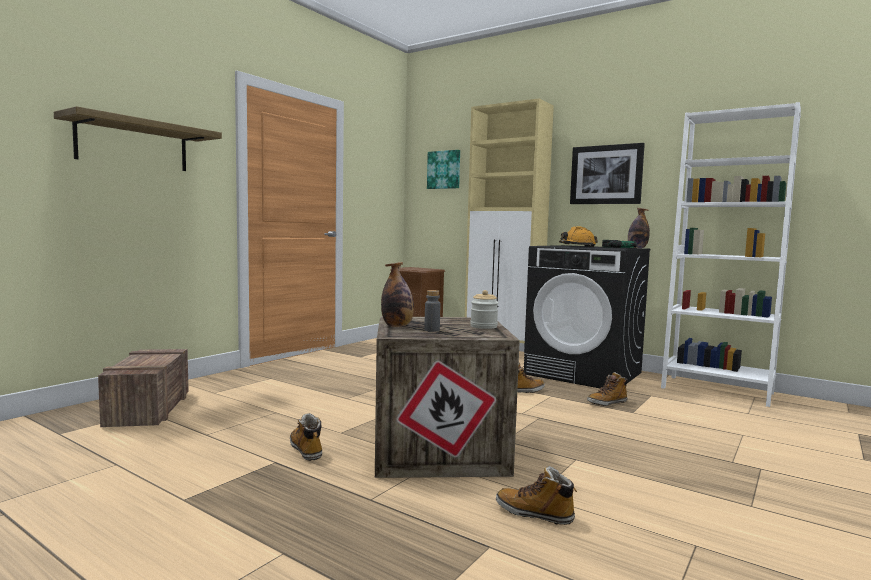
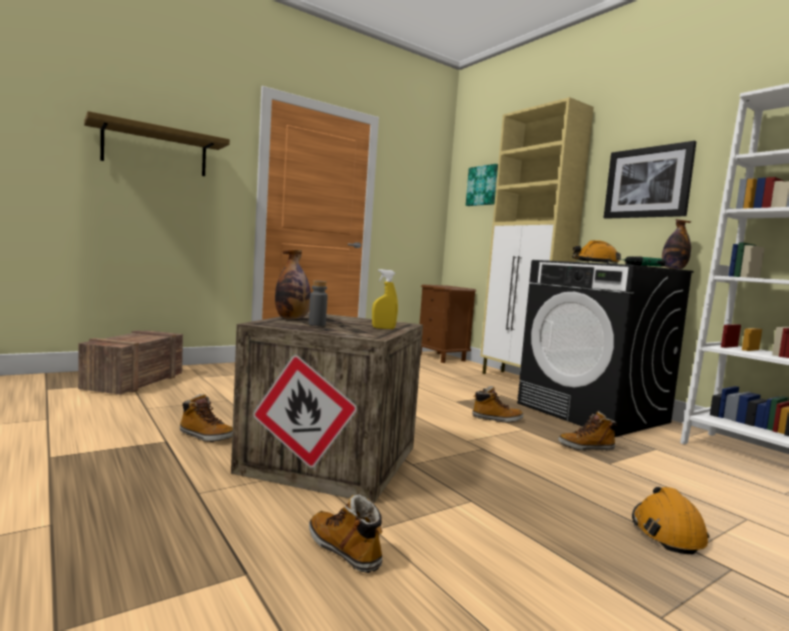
camera: 20 degrees right, 0 degrees up
(306, 450) = (206, 436): boot -> boot turned 120 degrees clockwise
(483, 326) = (383, 328): jar -> yellow spray bottle
(709, 453) = (667, 532): none -> orange hard hat

